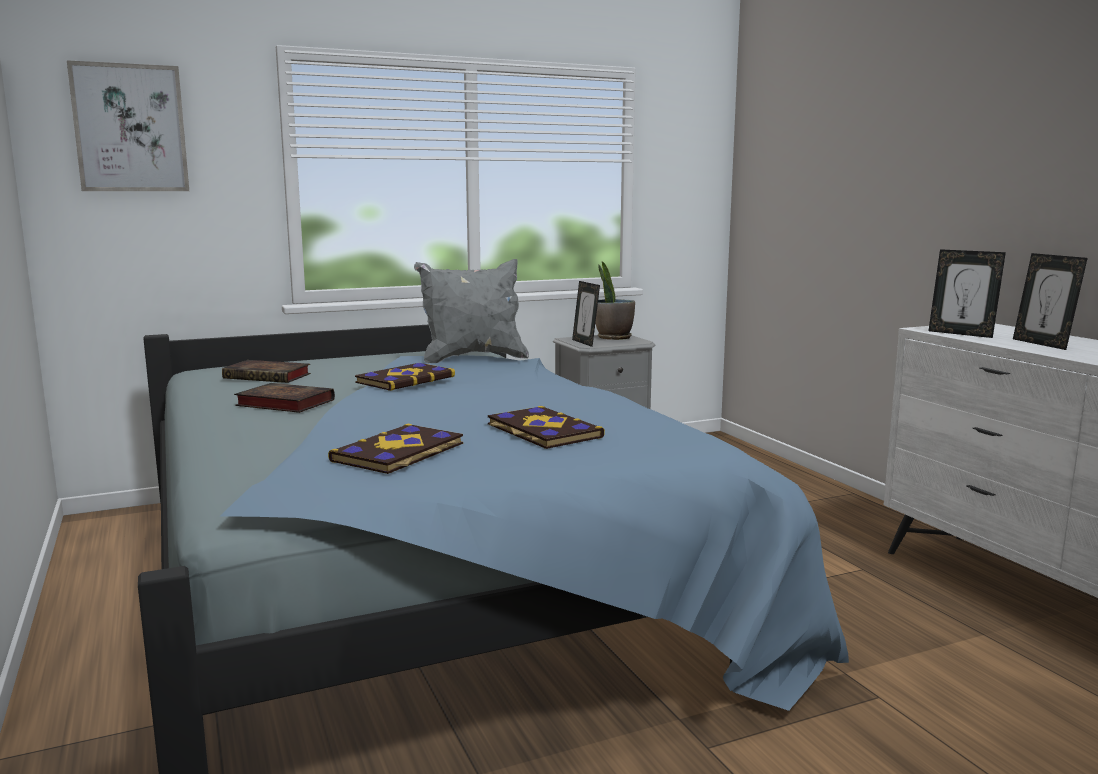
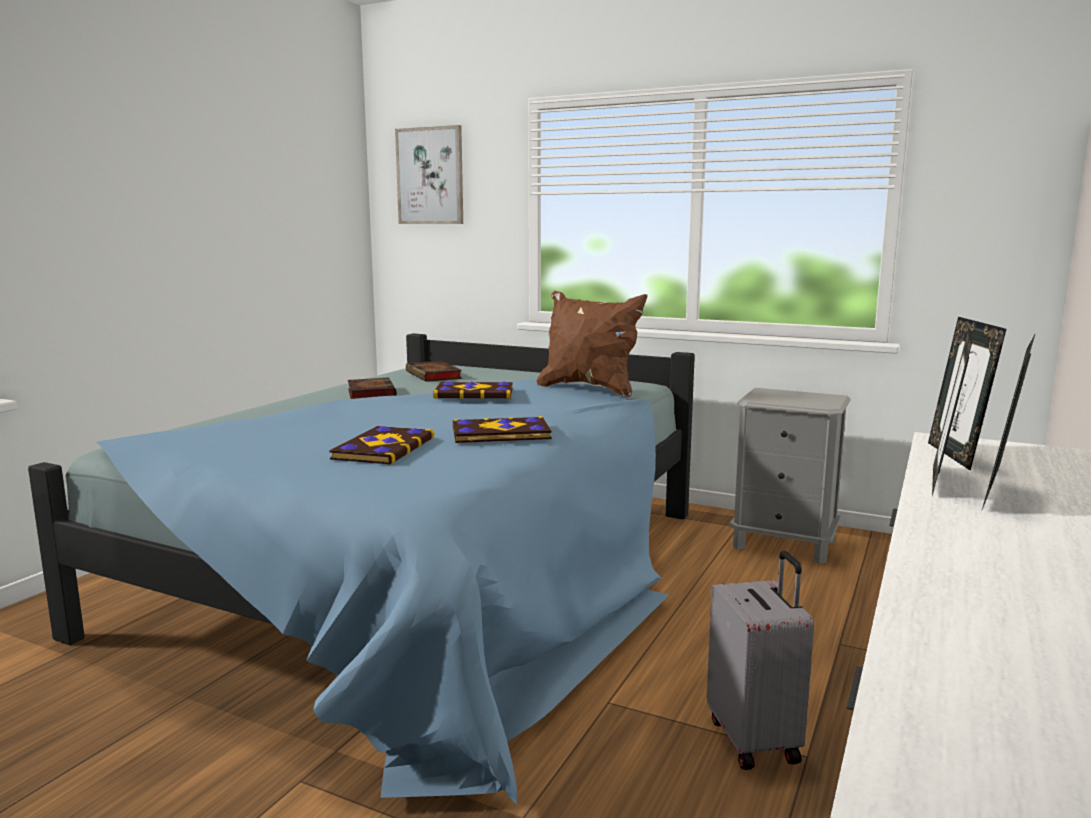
camera: 50 degrees right, 0 degrees up
(400, 453) = (265, 436): book -> book (500, 434)
(473, 358) = (589, 389): grey pillow -> brown pillow
(585, 343) = (762, 396): picture frame -> picture frame (943, 481)
(613, 337) = (812, 397): potted plant -> none
(832, 574) = (755, 740): none -> grey suitcase

